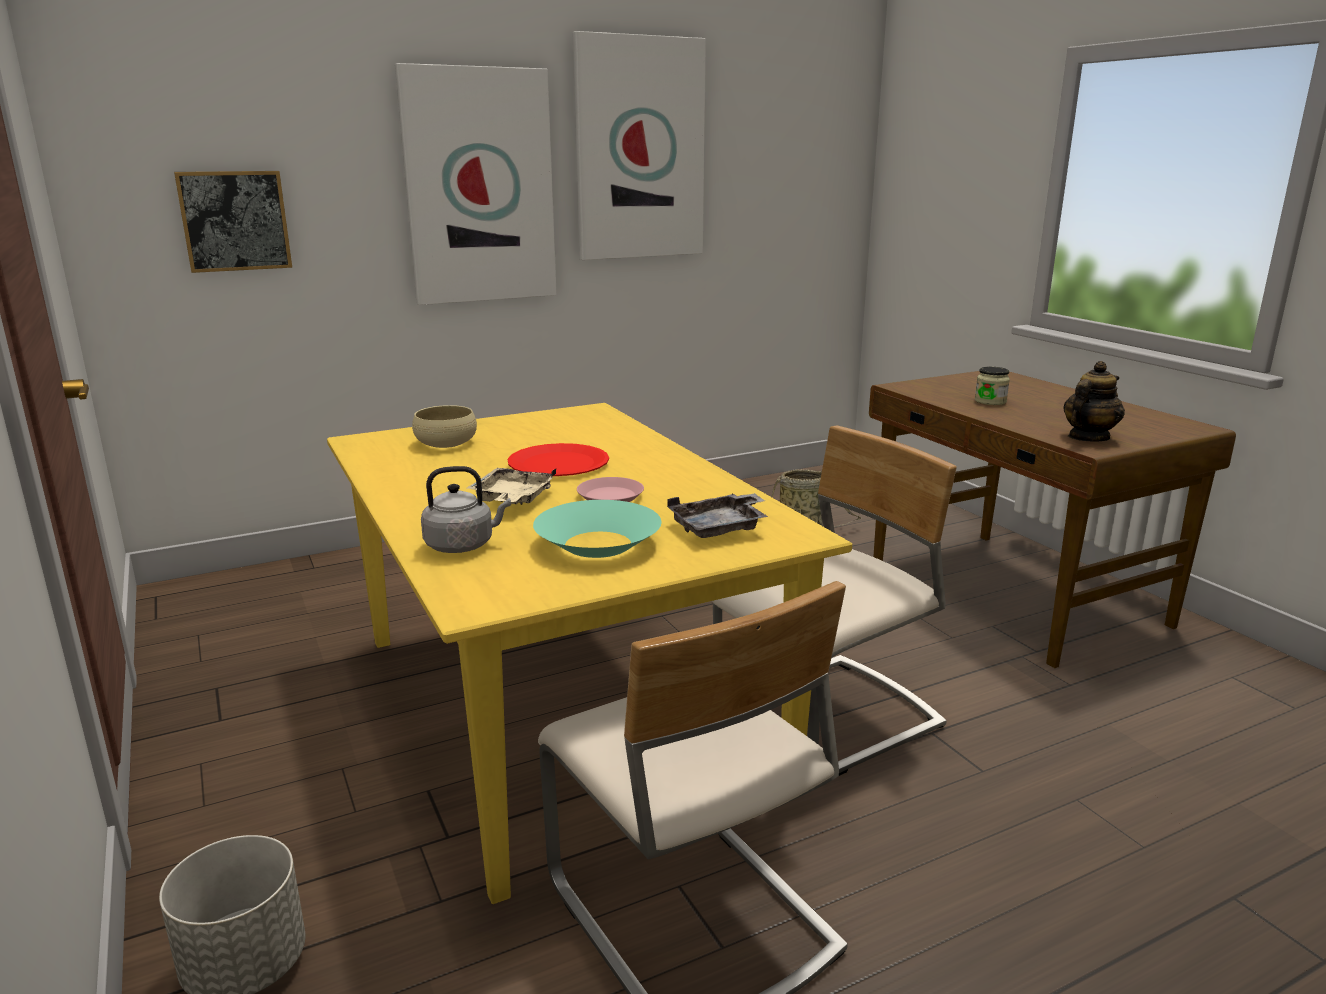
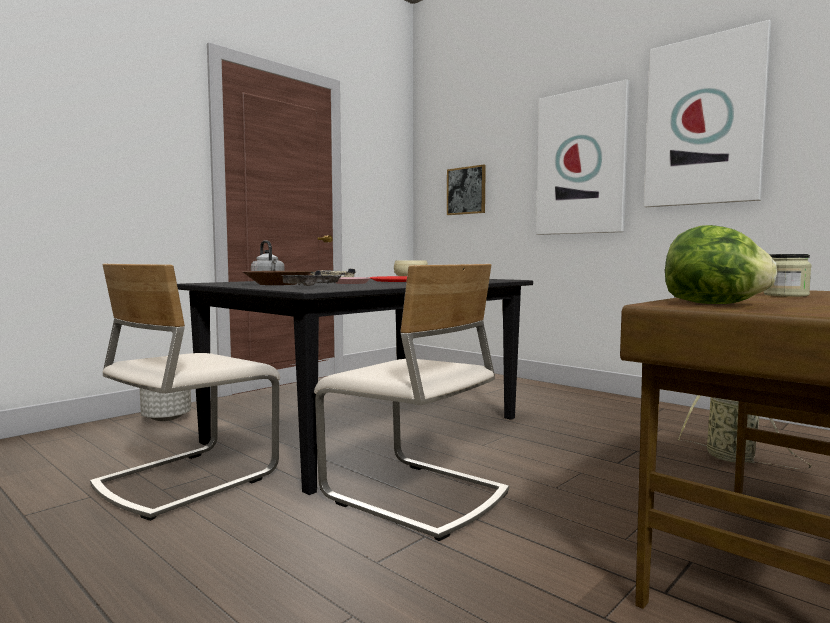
camera: 70 degrees right, 15 degrees down
(557, 709) = (368, 429): yellow dining table -> black dining table
(598, 544) = (278, 284): turquoise bowl -> brown bowl
(1087, 438) = (713, 304): teapot -> lettuce

